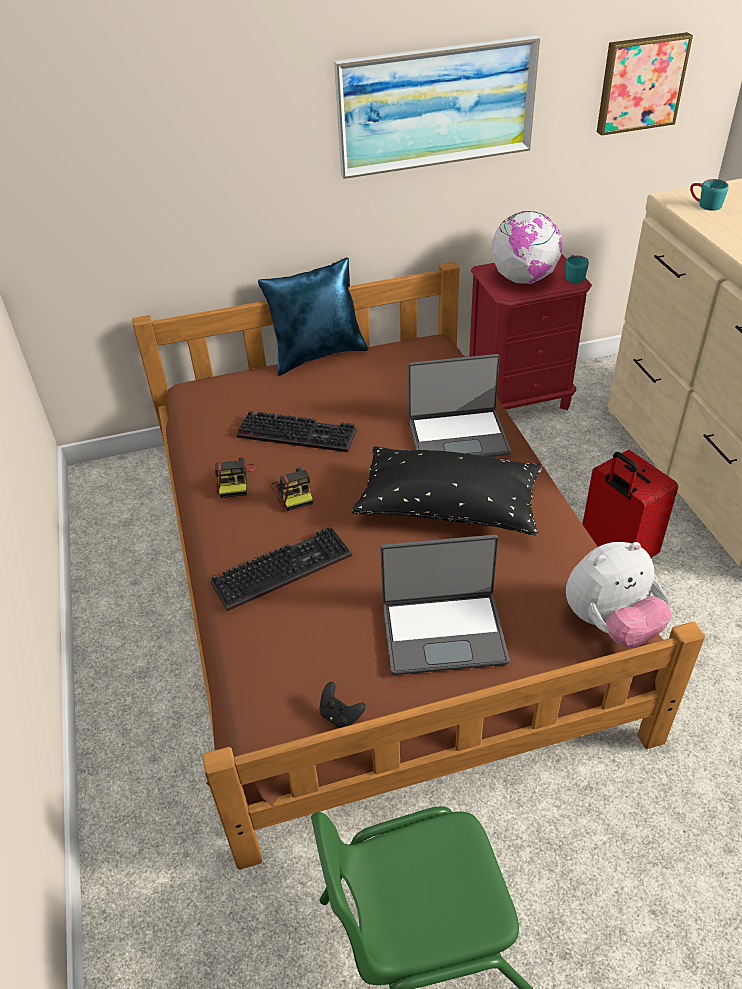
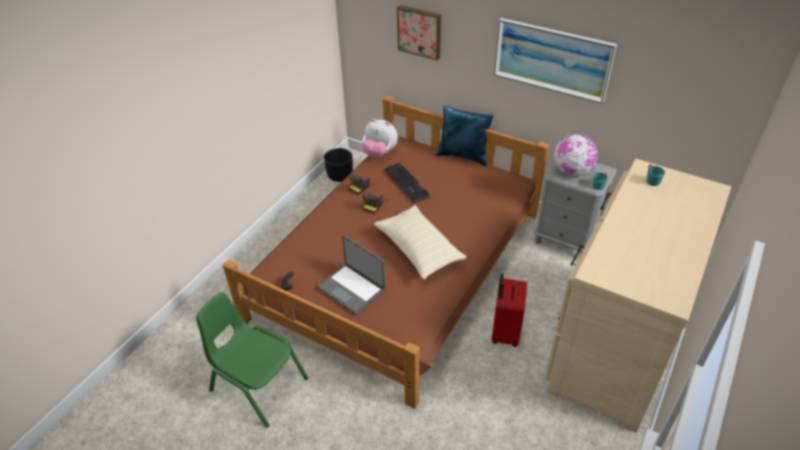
camera: 45 degrees right, 0 degrees up
(109, 512) = (340, 176): none -> black planter
(283, 567) = (335, 228): keyboard -> none
(449, 507) = (419, 250): black pillow -> beige pillow
(458, 437) = (464, 226): laptop -> none
(520, 399) = (565, 239): red nightstand -> grey nightstand
(610, 624) = (411, 333): plush toy -> plush toy (379, 153)
(640, 83) = (685, 95): picture -> picture (420, 31)

